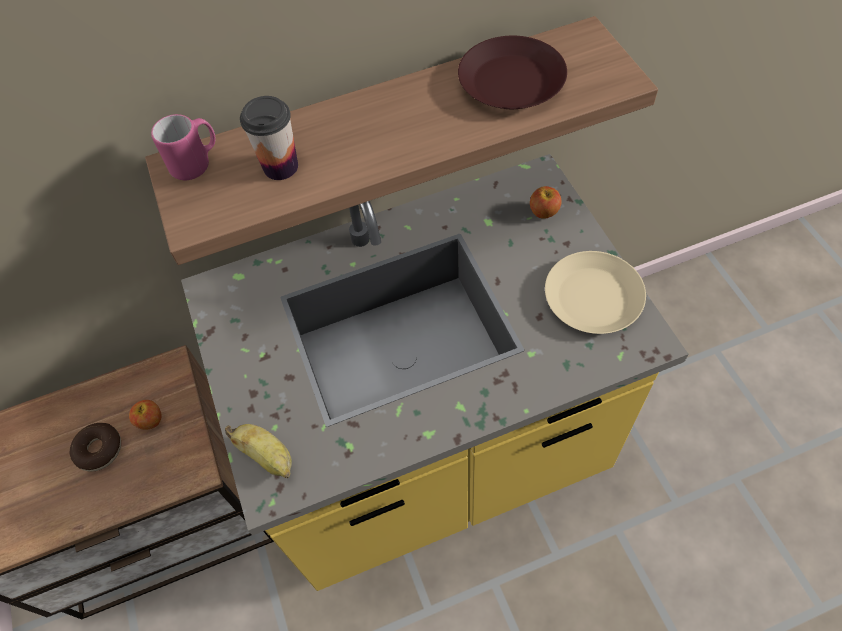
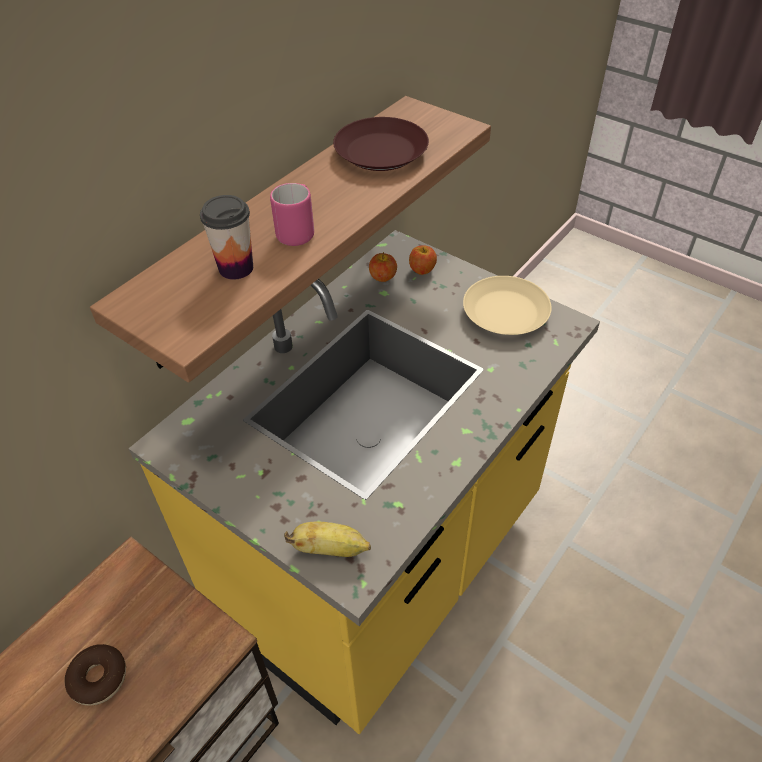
camera: 35 degrees left, 10 degrees down
(150, 420) = (140, 621): apple -> apple (383, 277)
(196, 163) = (150, 293): pink mug -> pink mug (298, 231)

